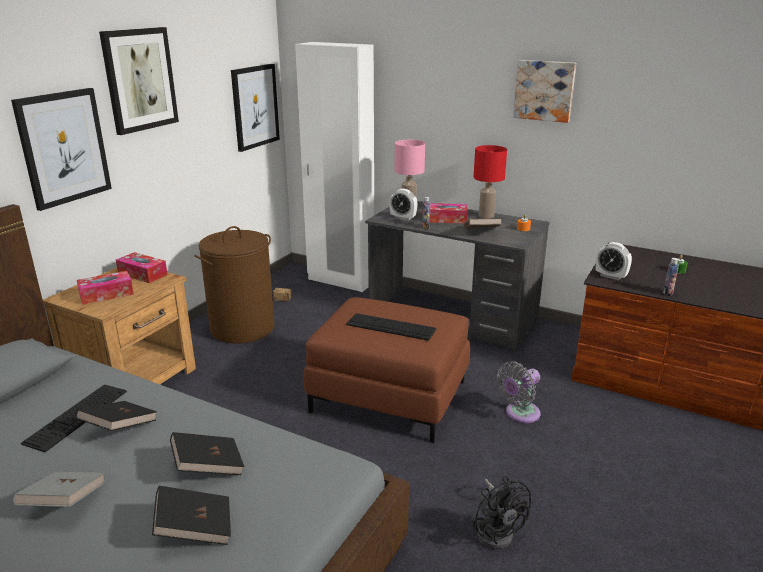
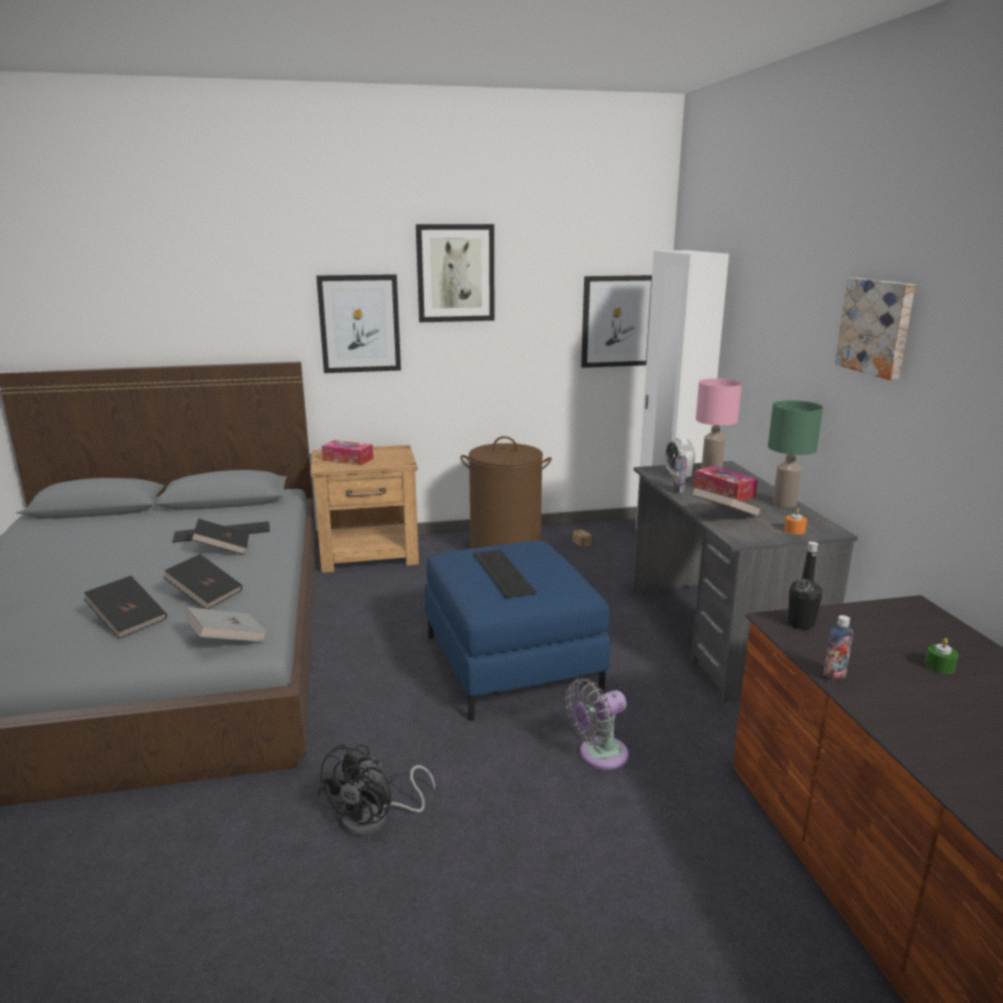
camera: 50 degrees right, 5 degrees down
(65, 503) = (124, 571): grey book -> grey book (227, 640)
(142, 274) = (397, 455): tissue box -> none
(389, 396) = (510, 663): brown ottoman -> blue ottoman
(486, 215) = (784, 503): red table lamp -> green table lamp
(519, 414) = (599, 755): grey fan -> grey fan turned 45 degrees counterclockwise
(610, 276) = (801, 624): alarm clock -> black bottle

